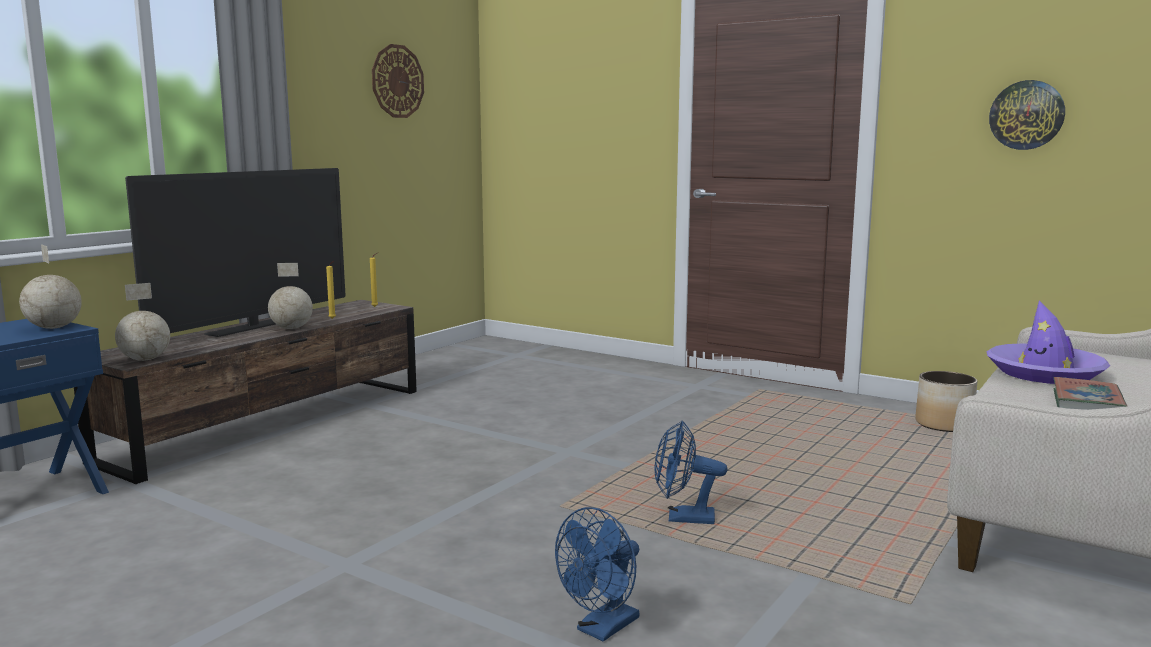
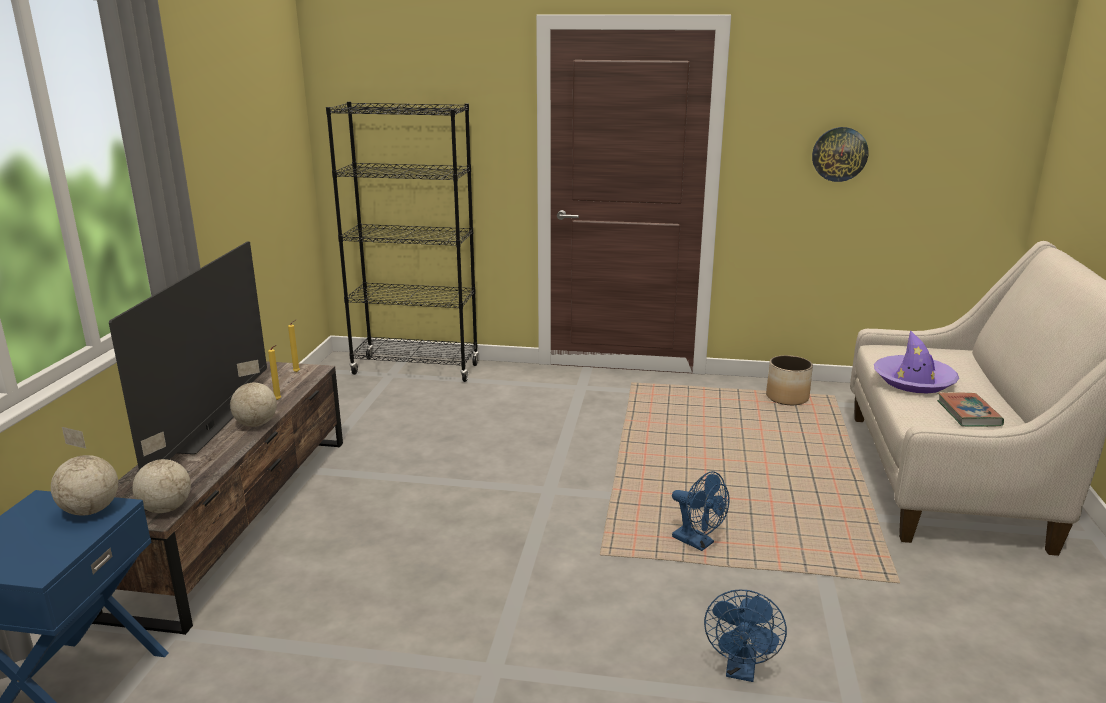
camera: 25 degrees left, 10 degrees up
(397, 81) = (250, 119): wall clock -> none
(545, 354) = (416, 369): none -> black bookcase
(683, 518) = (698, 542): blue fan -> blue fan turned 120 degrees counterclockwise

